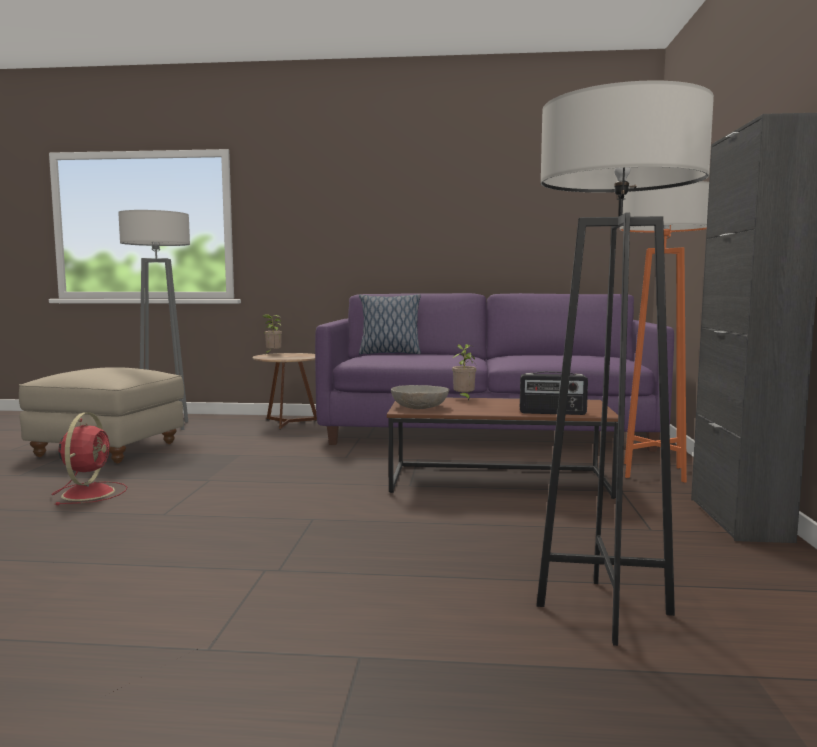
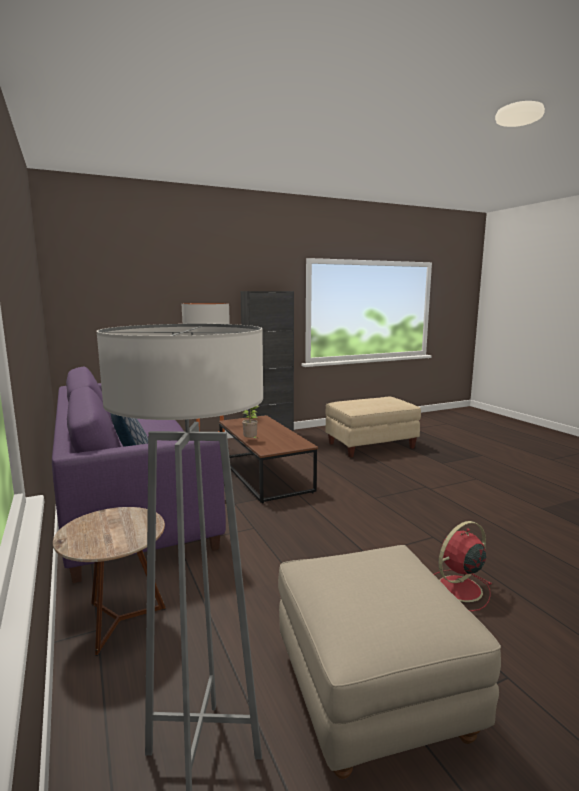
camera: 120 degrees left, 5 degrees up
(272, 354) = (86, 549): potted plant -> none
(420, 407) = (291, 444): grey bowl -> none
(552, 413) = (271, 423): radio -> none
(604, 610) = (371, 446): grey floor lamp -> beige ottoman

